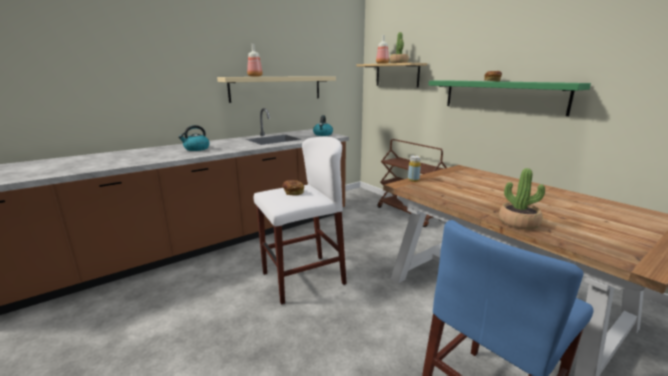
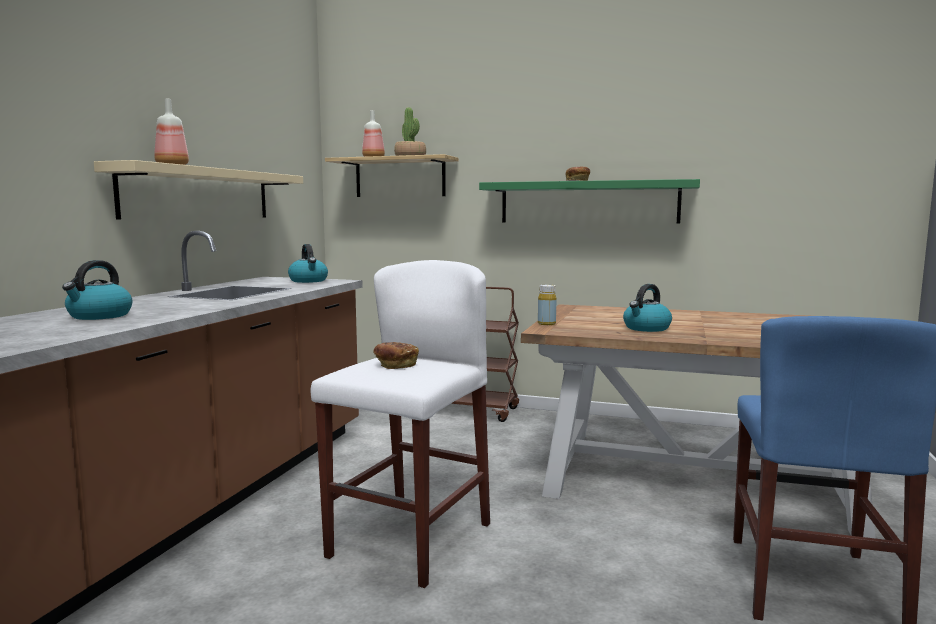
camera: 35 degrees left, 10 degrees down
(469, 196) = (646, 328): none -> kettle
(518, 223) = (745, 341): potted plant -> none

